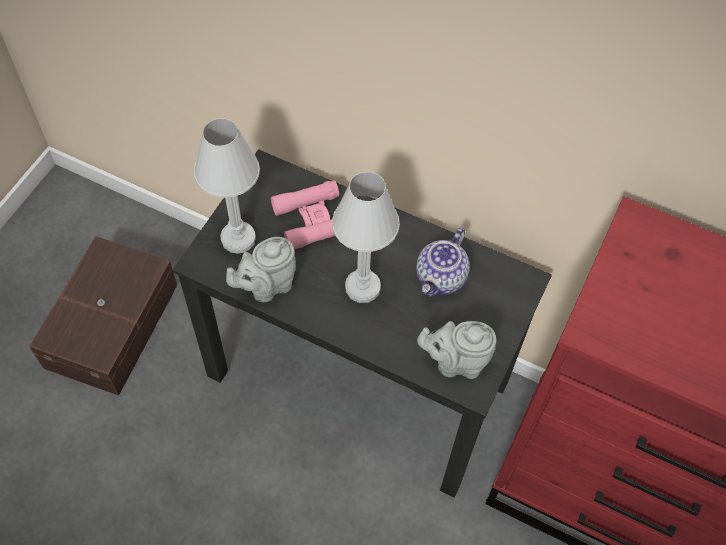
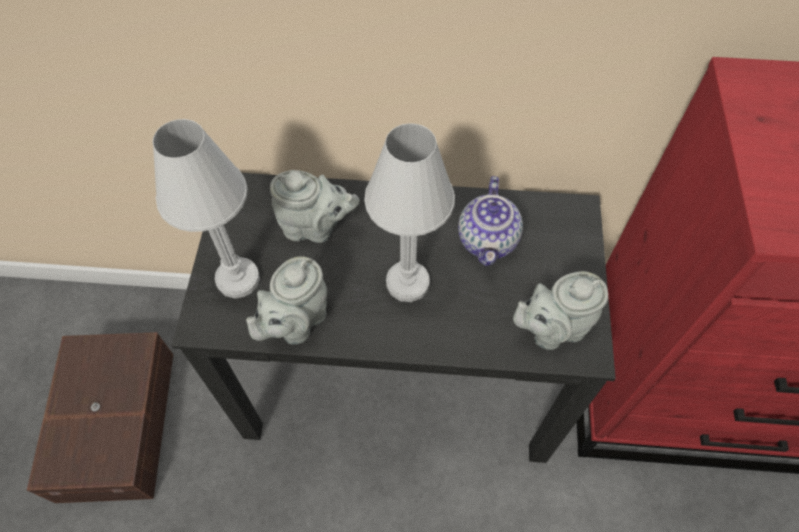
camera: 20 degrees left, 0 degrees up
(312, 219) = (315, 227): pink binoculars -> grey teapot

